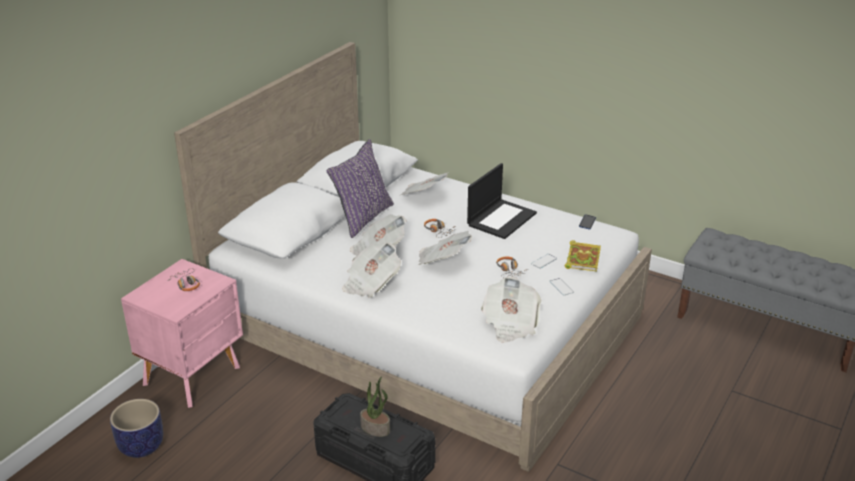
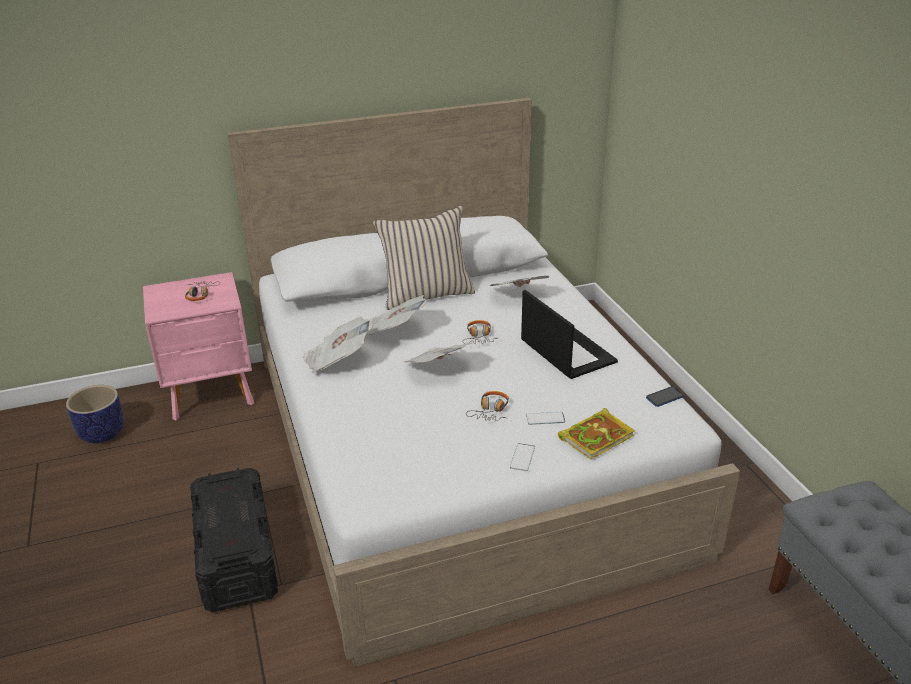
camera: 40 degrees right, 0 degrees up
(362, 218) = (426, 295): purple pillow -> beige pillow
(376, 428) = (226, 518): potted plant -> none
(501, 218) = (566, 351): laptop -> laptop turned 105 degrees counterclockwise
(510, 324) = (404, 470): newspaper -> none

